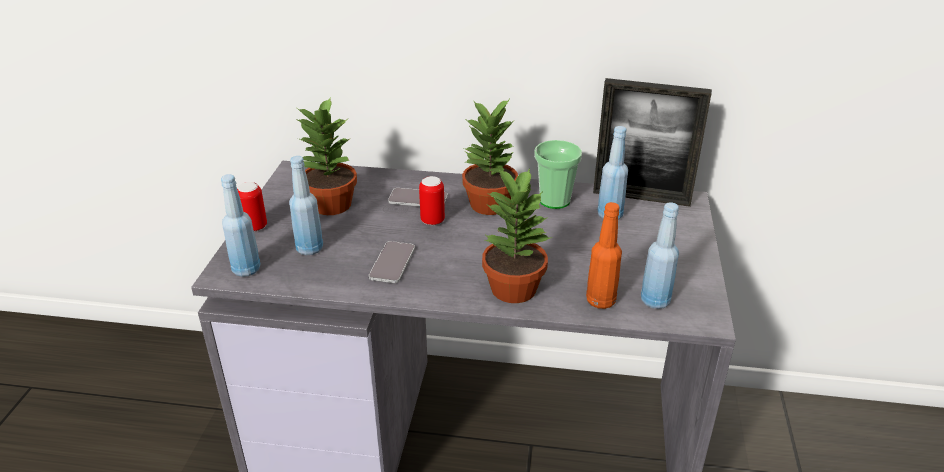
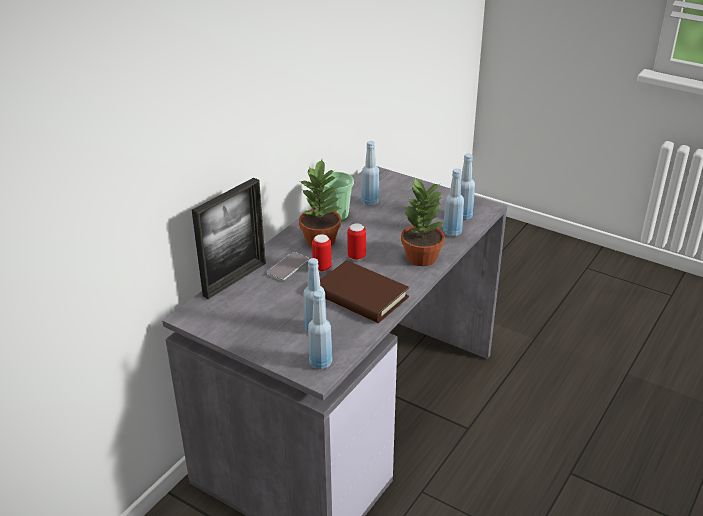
camera: 65 degrees left, 0 degrees up
(255, 227) = (262, 350): can -> can (356, 256)
(330, 205) = (261, 308): potted plant -> none
(392, 263) = (361, 296): phone -> brown book
(600, 301) = (452, 232): orange bottle -> blue bottle
(641, 197) = (359, 185): picture frame -> picture frame (235, 279)

